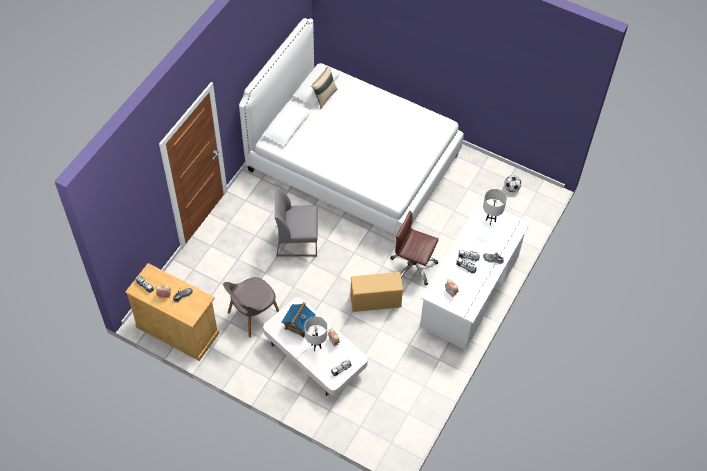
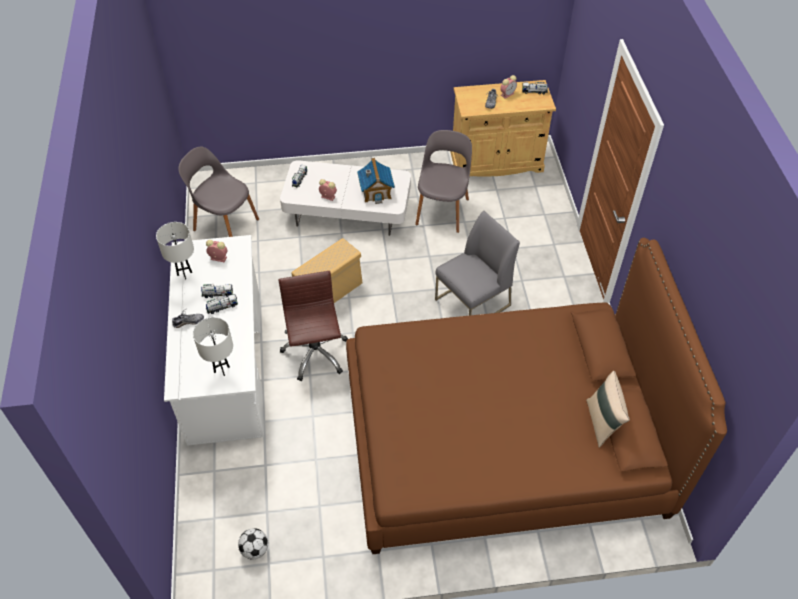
camera: 145 degrees right, 5 degrees down
(316, 346) = (341, 183): white table lamp -> white table lamp (184, 274)
(352, 162) = (503, 440): white bed -> brown bed
(406, 401) = (224, 223): none -> grey chair
(413, 267) = (315, 353): brown office chair -> brown office chair turned 90 degrees counterclockwise

